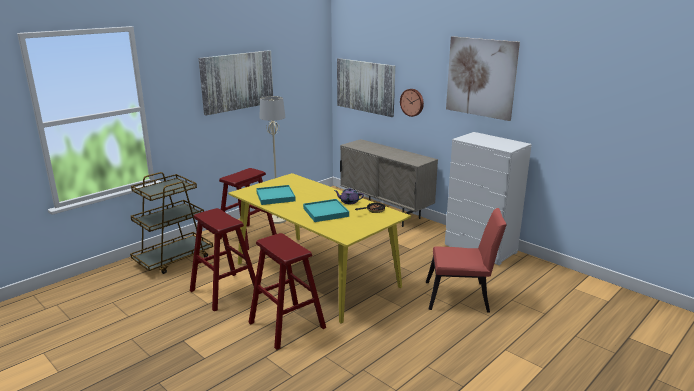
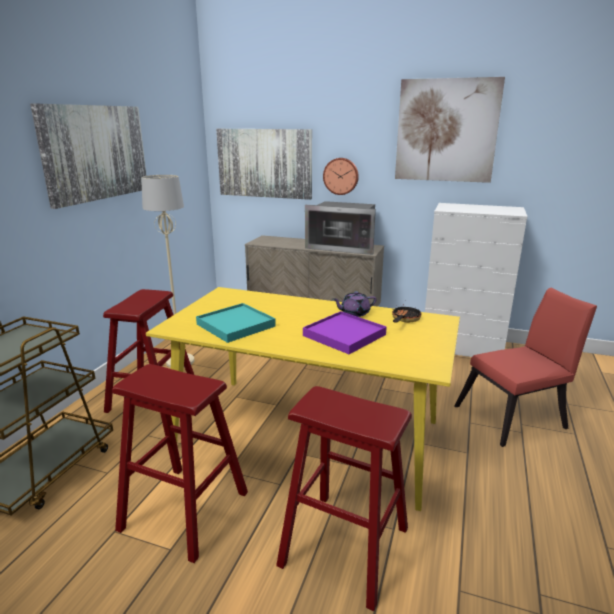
camera: 25 degrees left, 0 degrees up
(326, 212) = (344, 335): turquoise tray -> purple tray
(404, 156) = (343, 247): none -> microwave

